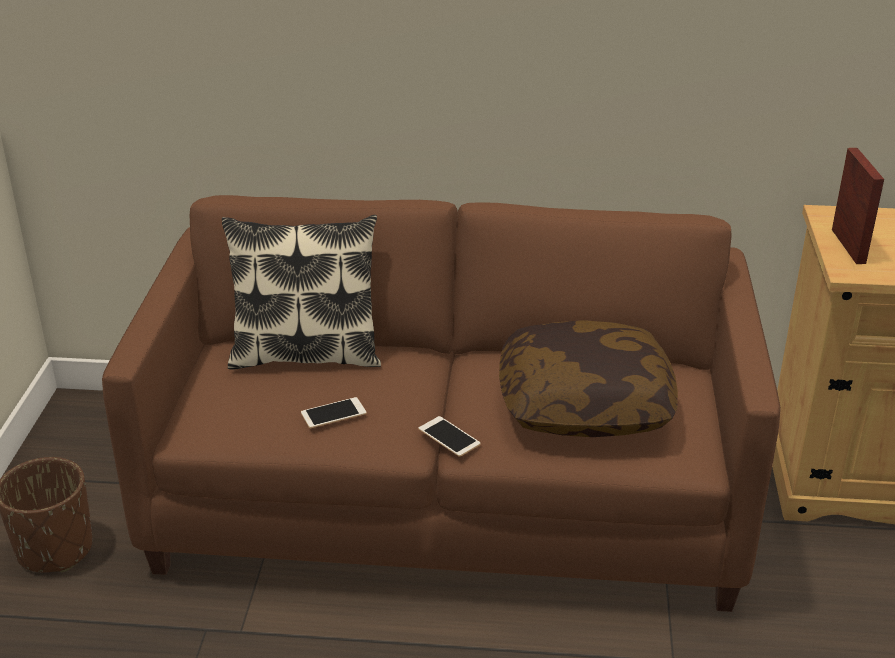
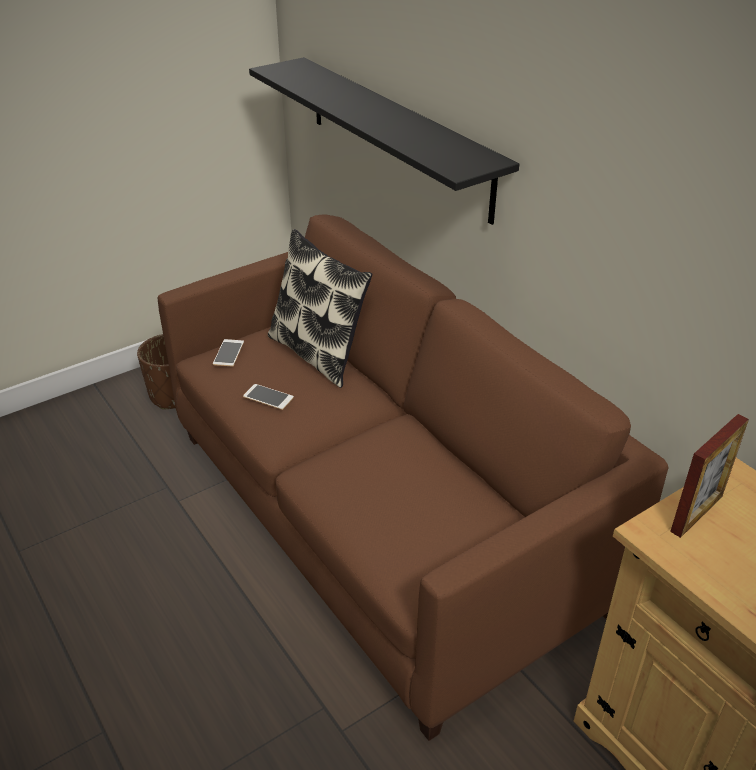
camera: 50 degrees right, 5 degrees up
(270, 68) = (396, 136): none -> black shelf
(449, 436) = (303, 457): phone -> phone (228, 353)
(585, 405) = (410, 499): pillow -> none

